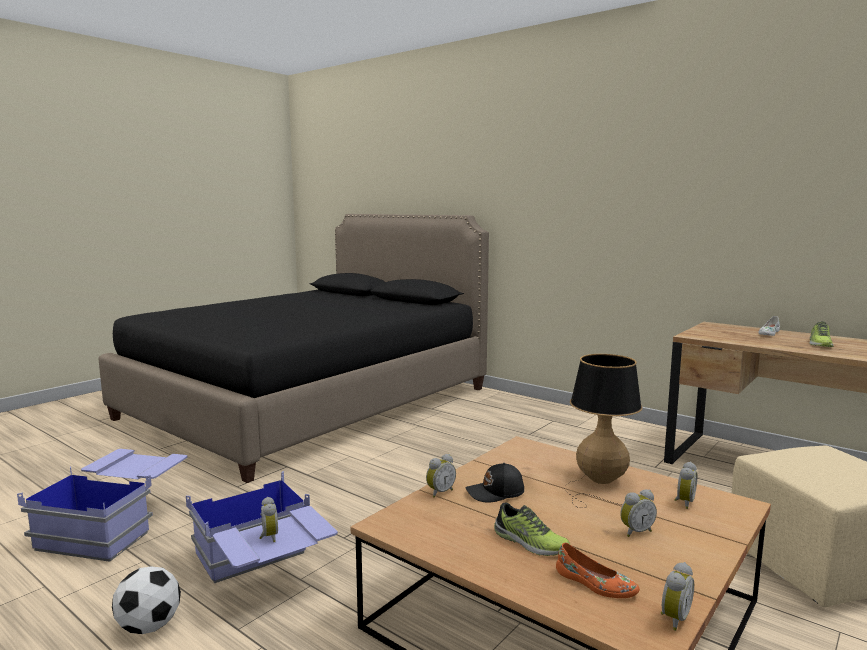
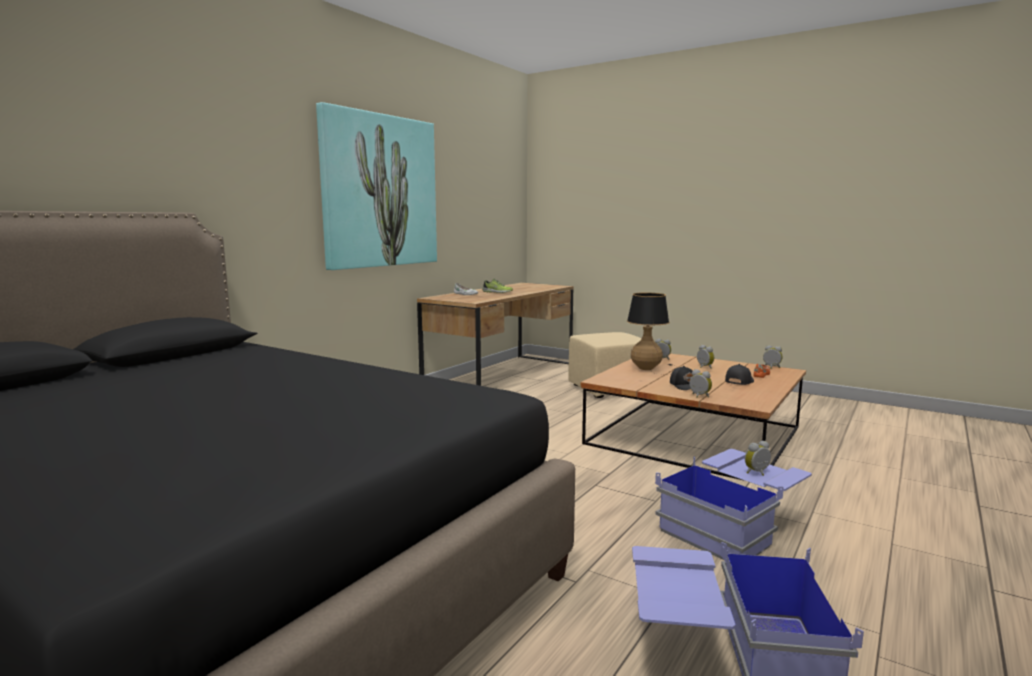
camera: 95 degrees left, 0 degrees up
(149, 626) = (848, 562): football -> none
(529, 543) = (738, 381): shoe -> black cap
(661, 191) = (379, 191): none -> picture

